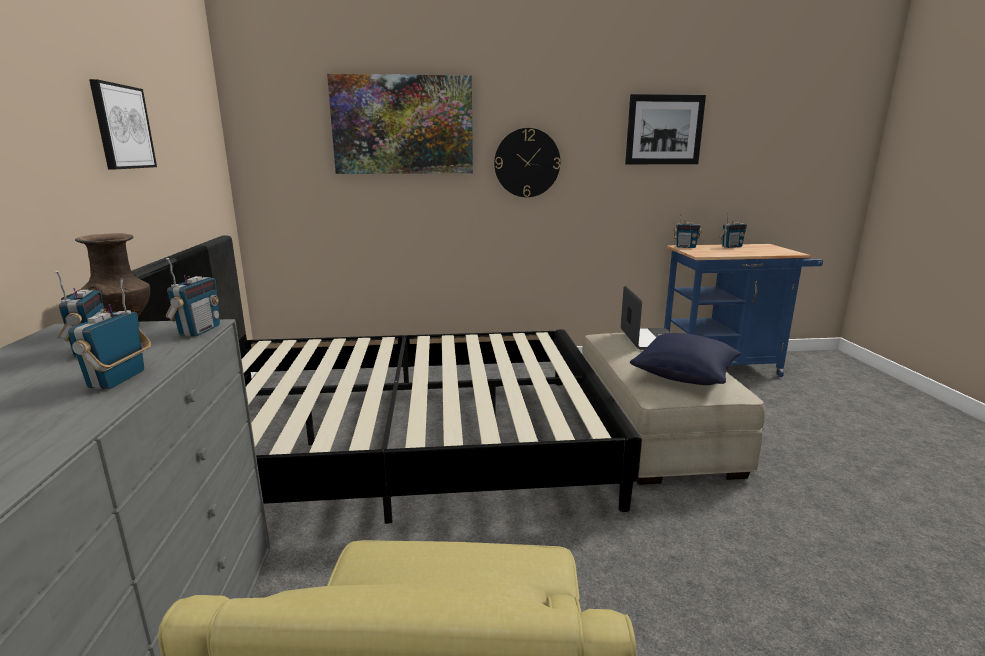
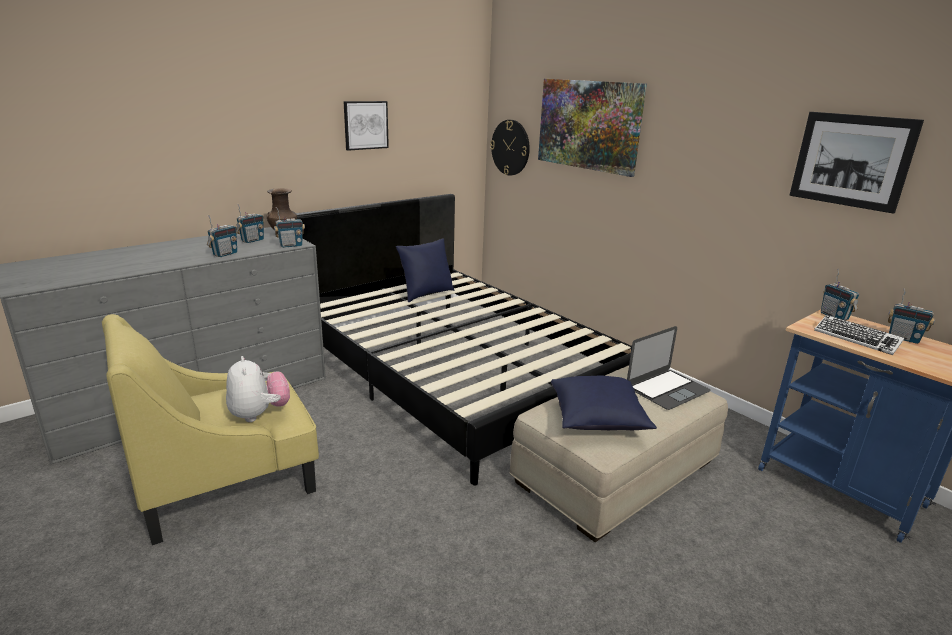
camera: 55 degrees right, 5 degrees up
(119, 380) = (225, 254): radio -> radio turned 150 degrees clockwise
(283, 371) = (426, 294): none -> blue pillow
(507, 590) = (259, 414): none -> plush toy
(527, 163) = (683, 175): wall clock -> wall clock (510, 147)
(726, 252) = (856, 339): none -> keyboard

